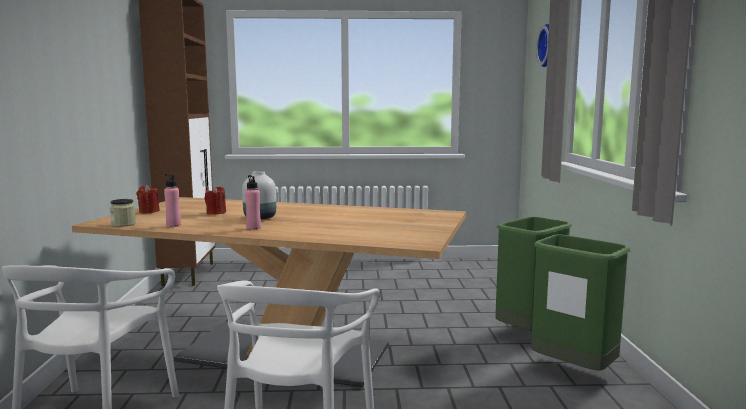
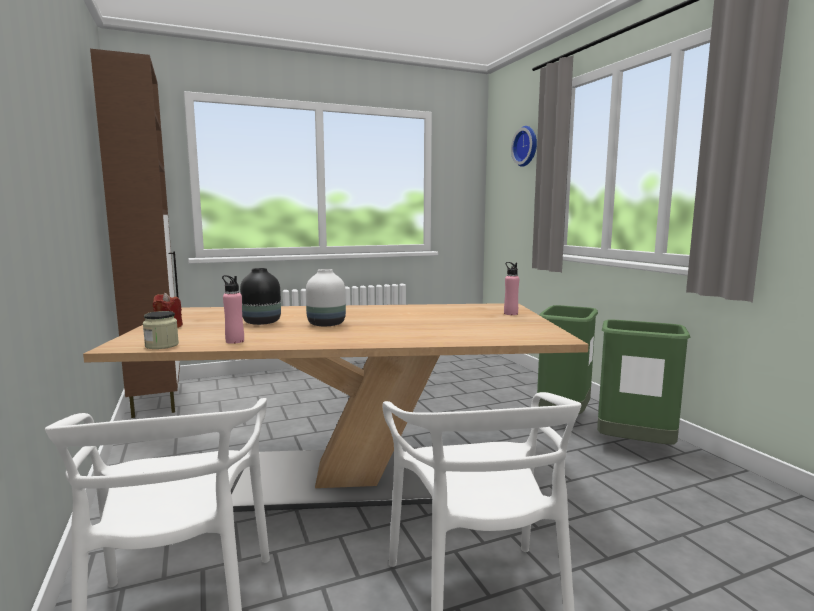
camera: 20 degrees left, 0 degrees up
(216, 213) = (261, 322): red candle -> black vase
(253, 228) = (342, 336): pink bottle -> pink bottle (510, 313)

